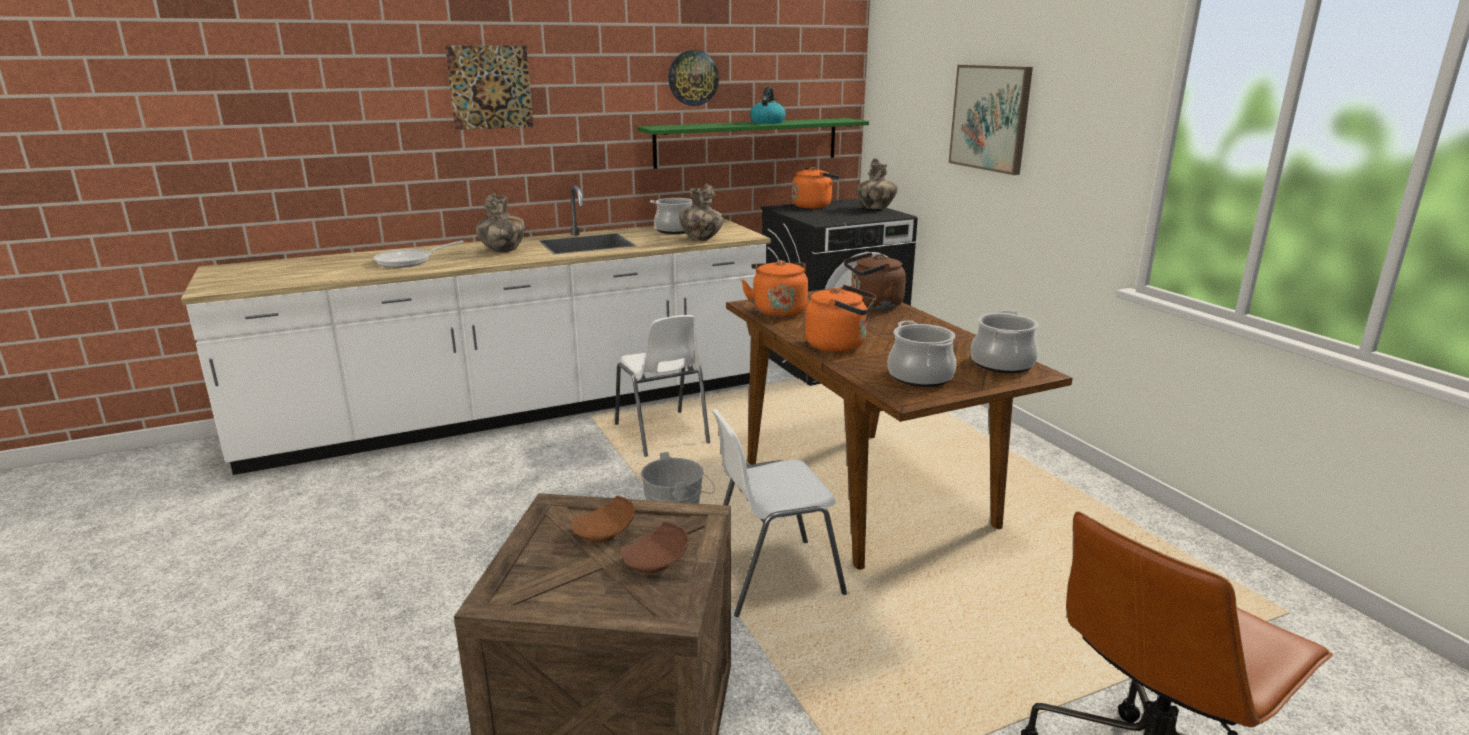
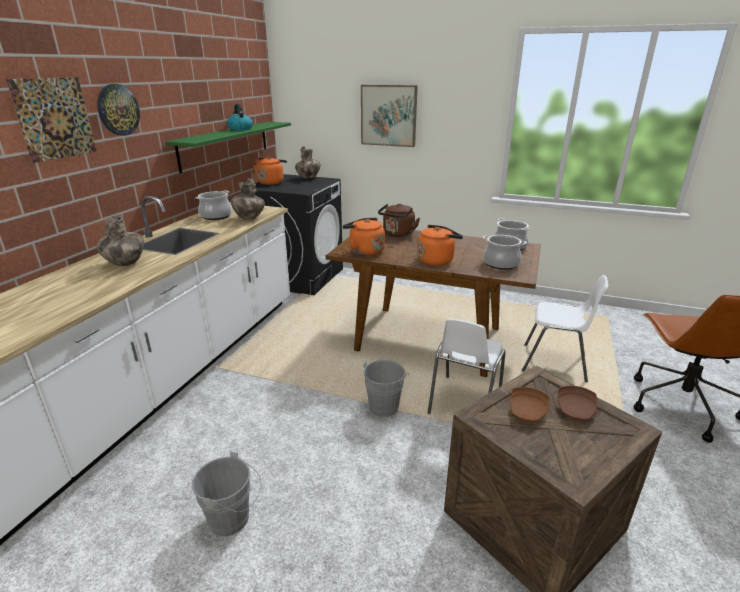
camera: 45 degrees left, 5 degrees up
(404, 538) = (233, 520): none -> grey bucket
(409, 261) = (59, 296): frying pan -> none
(662, 434) = (283, 357): white chair -> white chair (554, 363)
(693, 78) = (191, 100): wall clock -> wall clock (118, 110)

